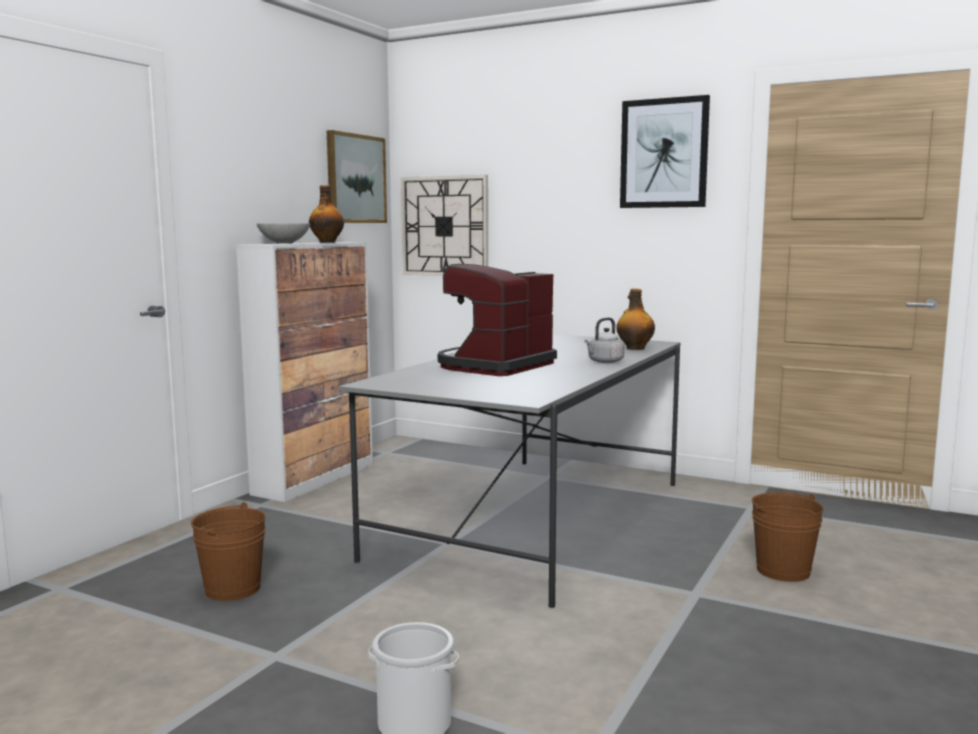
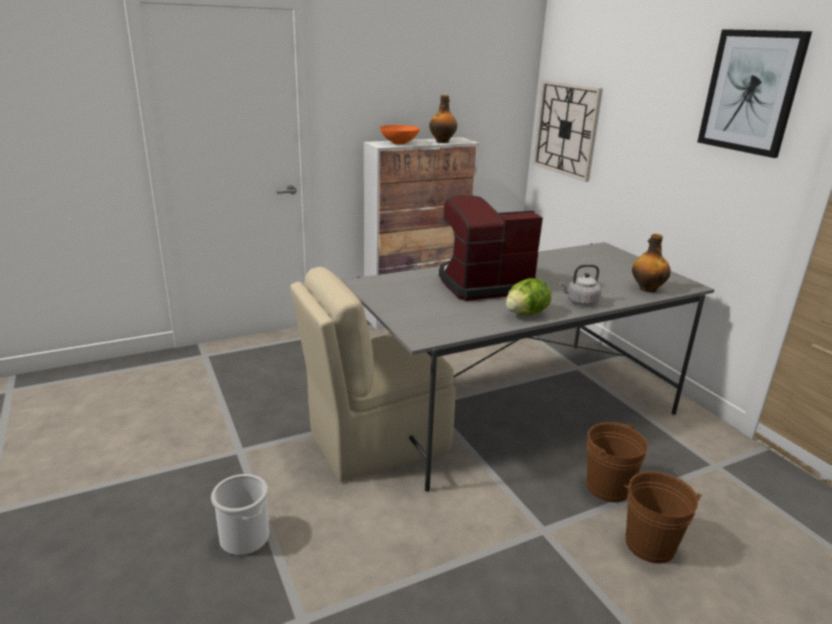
camera: 35 degrees right, 15 degrees up
(233, 589) = (274, 390): brown bucket -> brown bucket (608, 487)
(283, 243) = (399, 143): grey bowl -> orange bowl
(355, 179) = (495, 82): picture -> none
(436, 590) = (375, 441): none -> beige chair
(578, 374) = (526, 314): none -> lettuce

